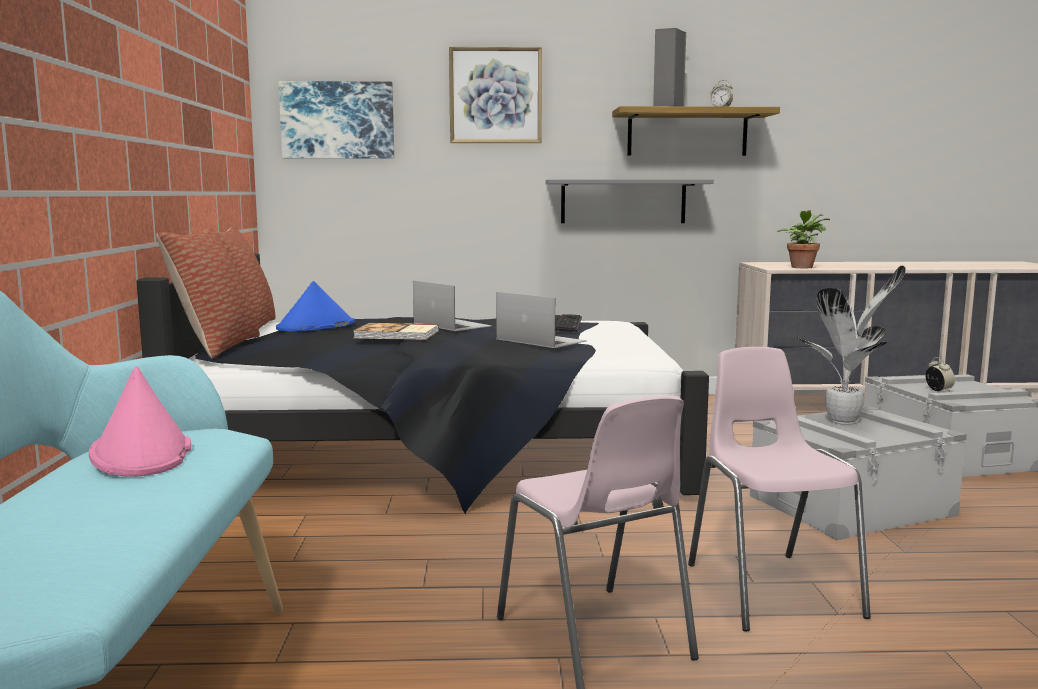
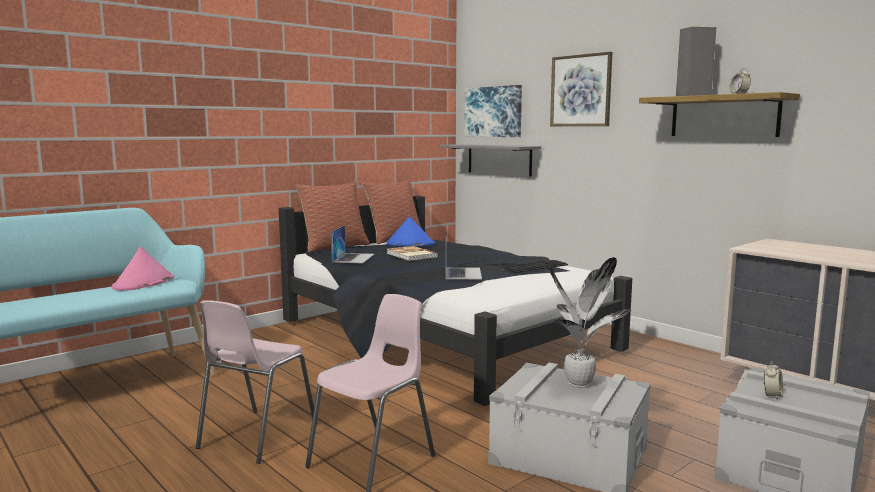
camera: 50 degrees right, 0 degrees up
(451, 324) = (465, 254): laptop -> laptop (353, 258)
(623, 201) = (667, 175): grey shelf -> grey shelf (499, 159)
(802, 267) = (780, 251): potted plant -> none

